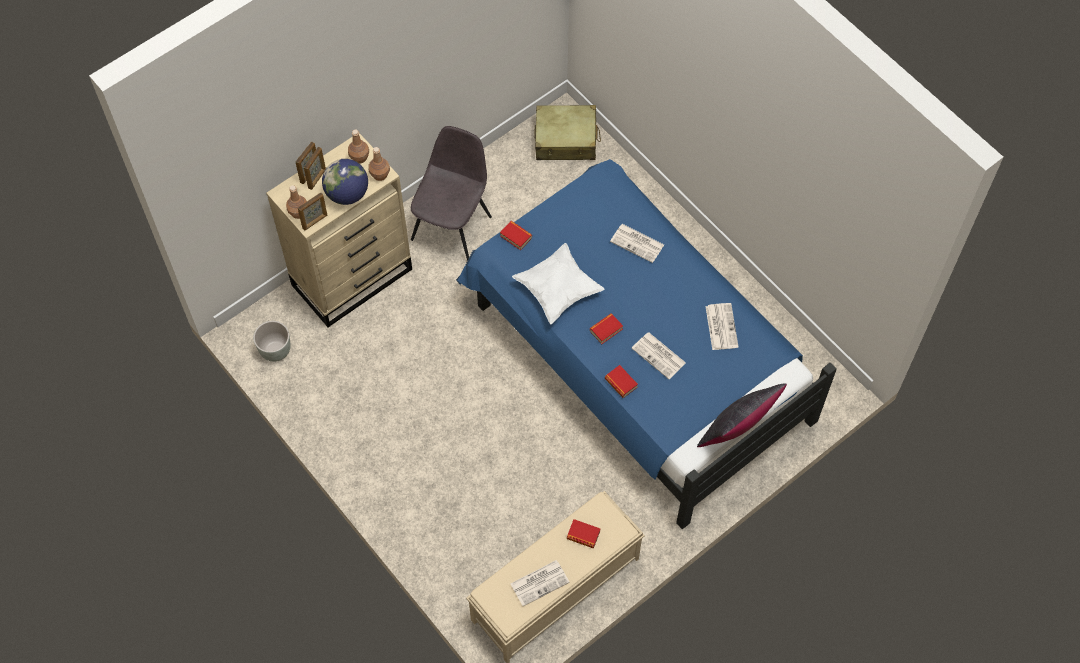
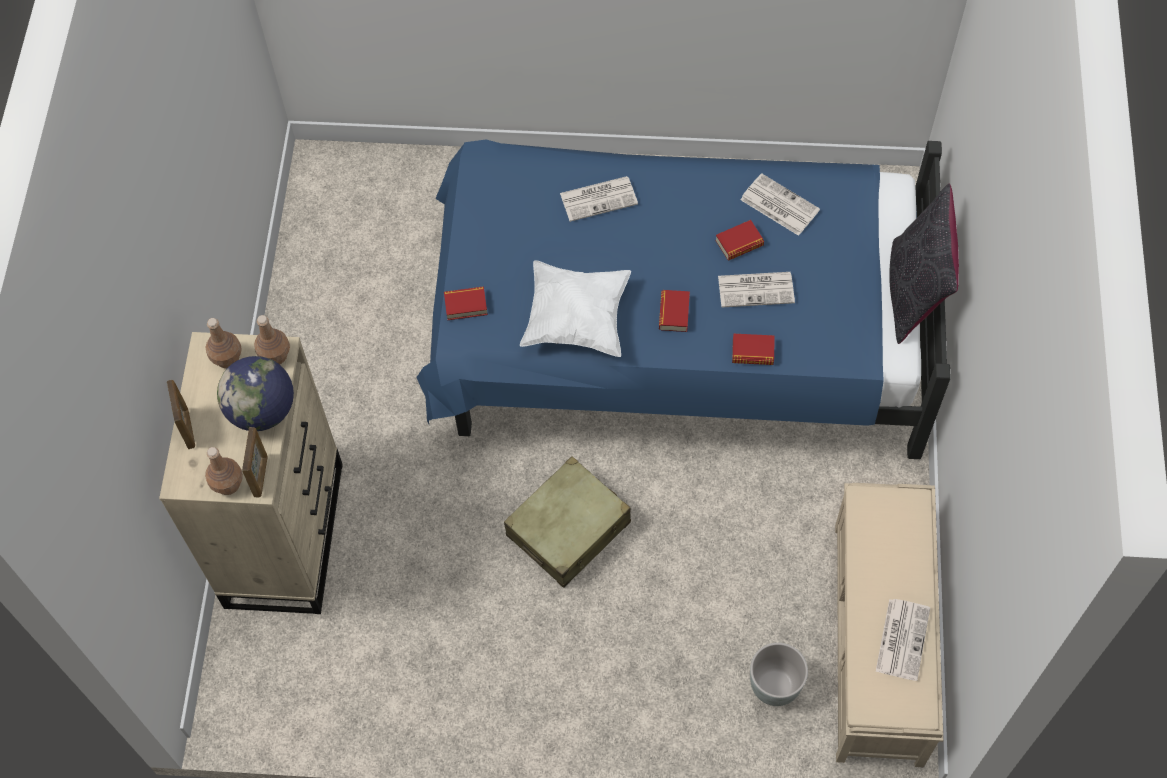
camera: 45 degrees left, 0 degrees up
(275, 350) = (289, 697): grey planter -> grey planter (774, 686)
(317, 178) = (204, 426): picture frame -> none
(452, 226) = (333, 380): grey chair -> none
(566, 140) = (351, 186): beige suitcase -> beige suitcase (569, 529)
(583, 535) = (884, 546): book -> book (739, 243)

